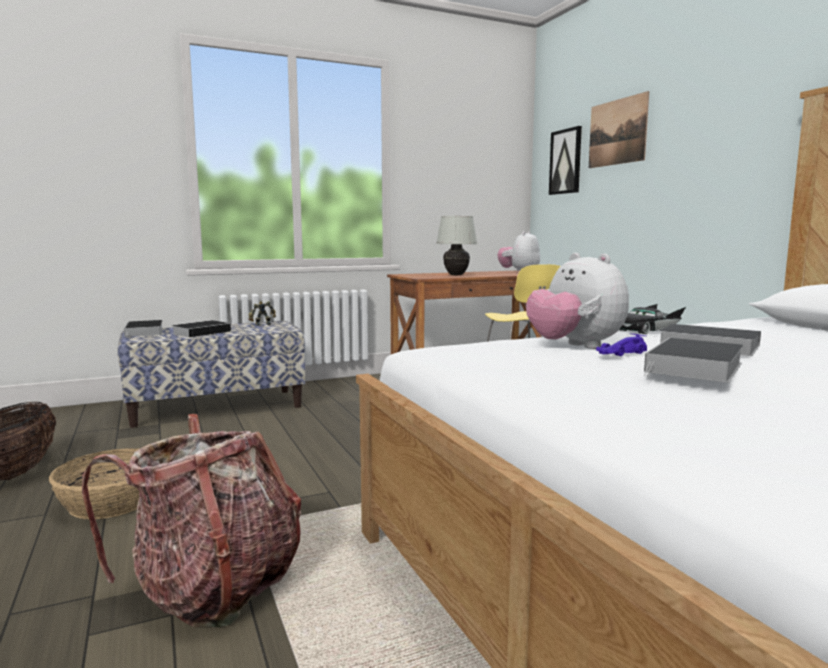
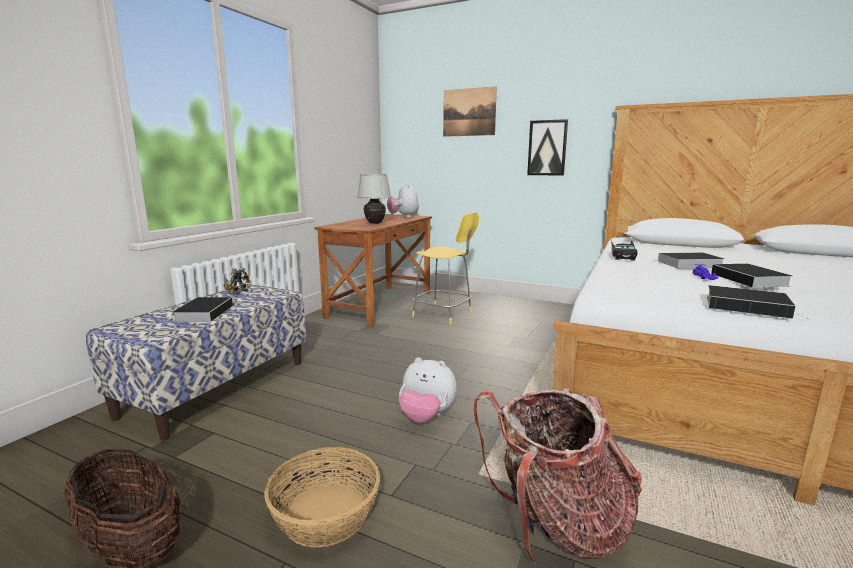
camera: 40 degrees left, 5 degrees up
(144, 332) = (132, 327): book -> book (749, 306)
(566, 161) = (419, 129): picture -> picture (547, 148)
(574, 347) = (652, 276): plush toy -> plush toy (426, 417)

